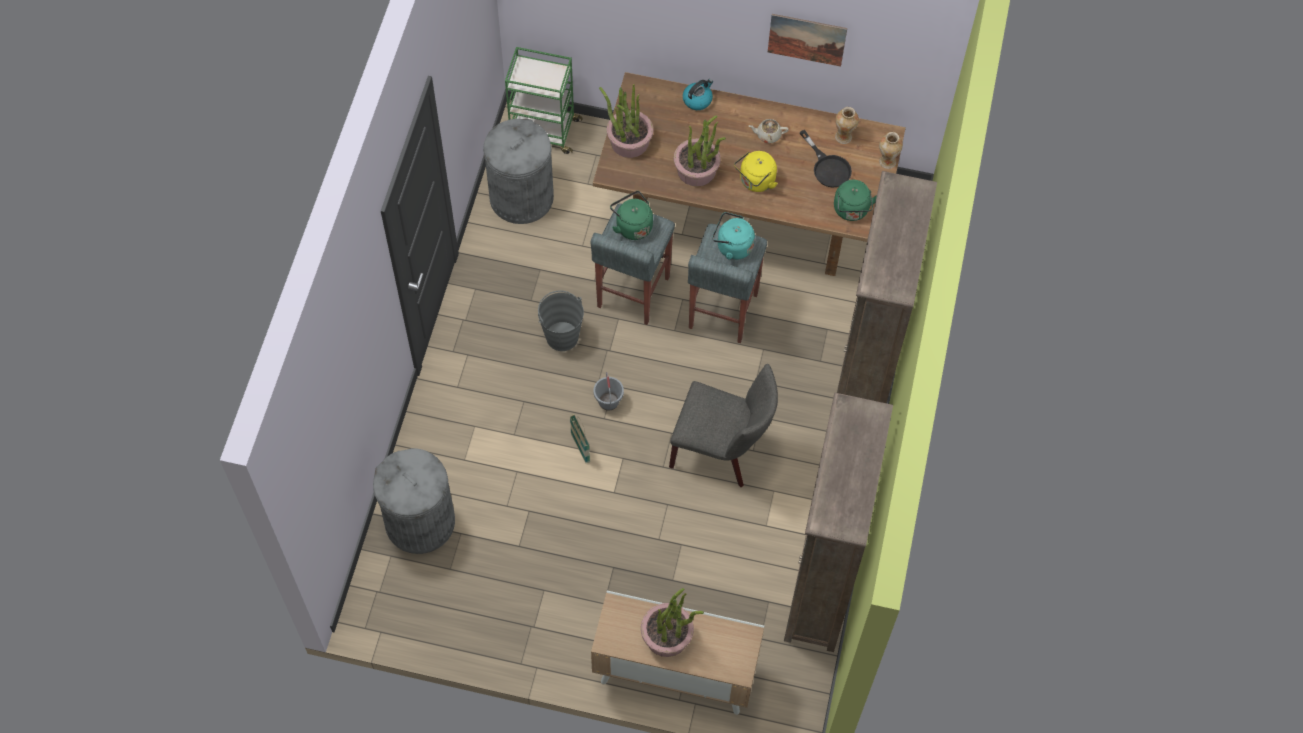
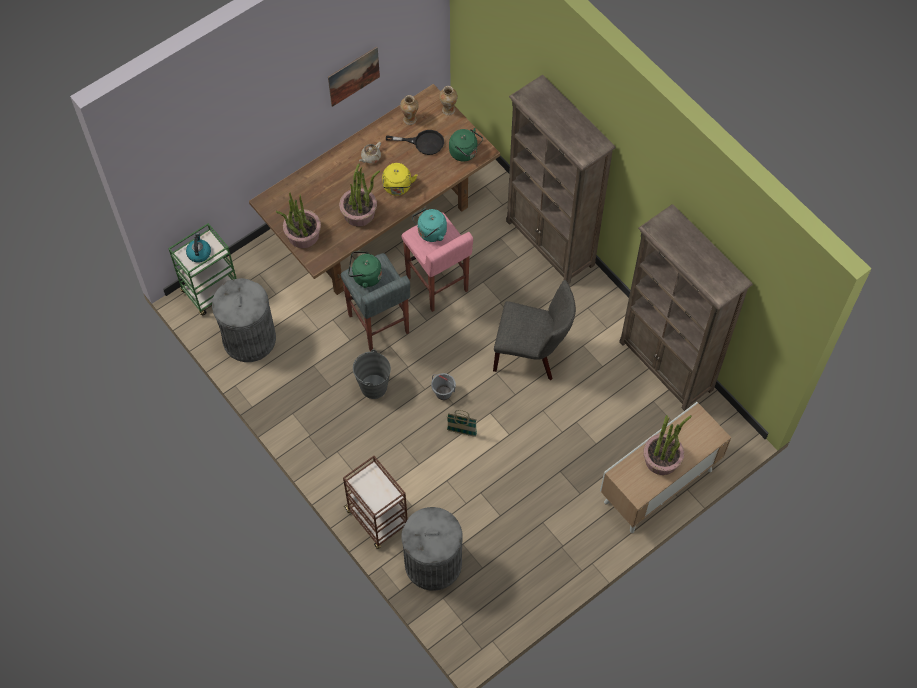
camera: 50 degrees left, 0 degrees up
(426, 440) = (378, 519): none -> brown cart
(697, 99) = (308, 176): kettle -> kettle (199, 253)
(722, 311) = (437, 285): grey stool -> pink stool
(722, 451) = (532, 354): grey chair -> grey chair turned 45 degrees clockwise

